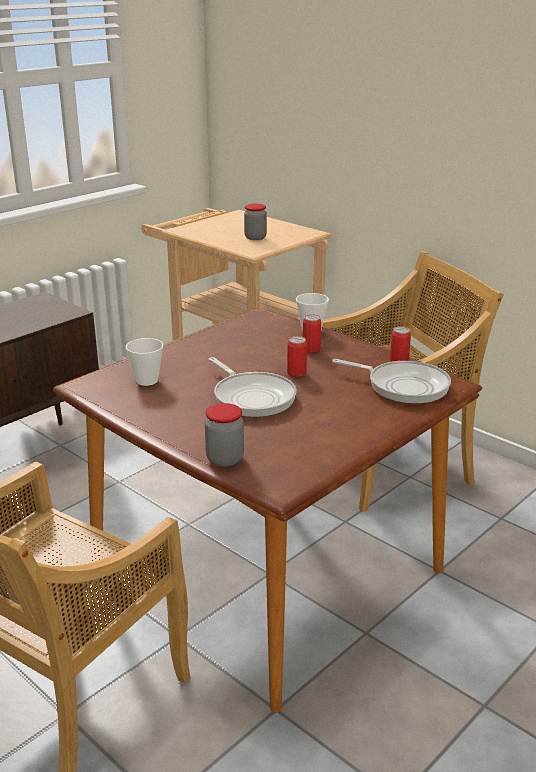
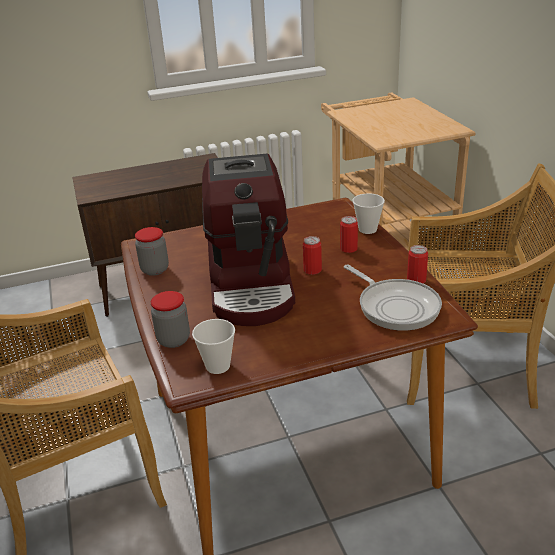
camera: 30 degrees right, 5 degrees up
(147, 380) = (189, 250): cup -> cup (218, 366)
(252, 397) = (252, 285): frying pan -> coffee machine
(255, 237) = (399, 127): jar -> jar (155, 270)

